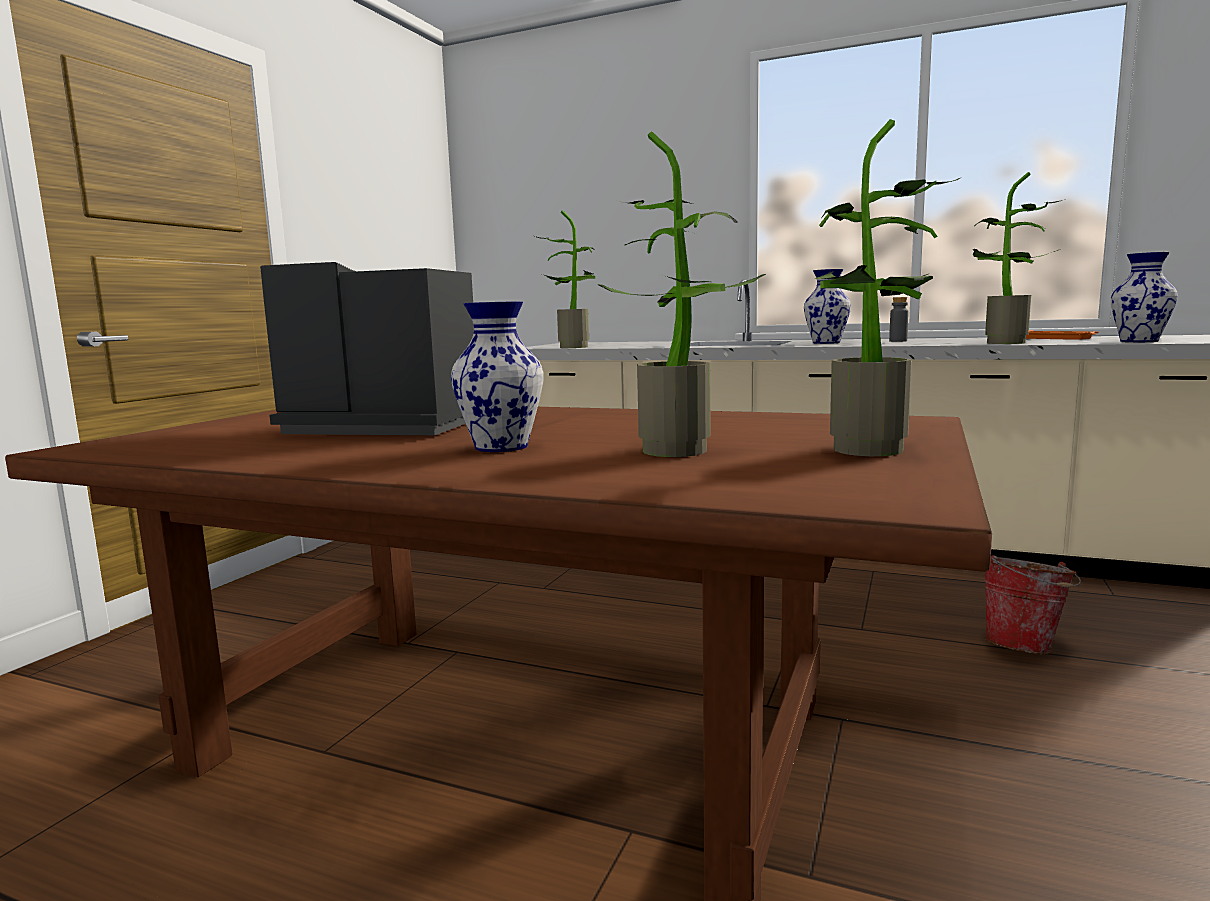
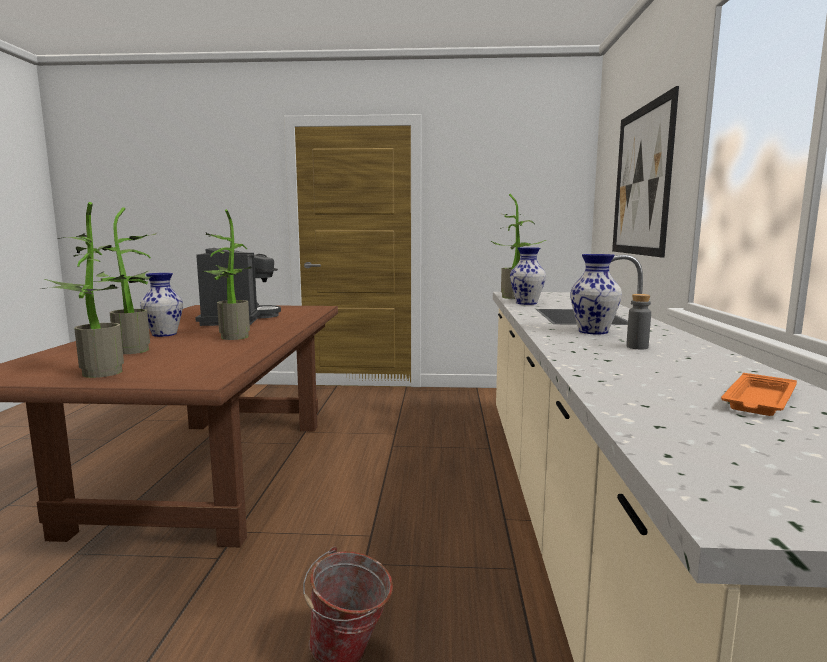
camera: 70 degrees right, 0 degrees up
(617, 213) = (641, 181): none -> picture
(1004, 343) = (593, 375): potted plant -> potted plant (231, 337)
(1140, 341) = (673, 432): vase -> vase (526, 303)

